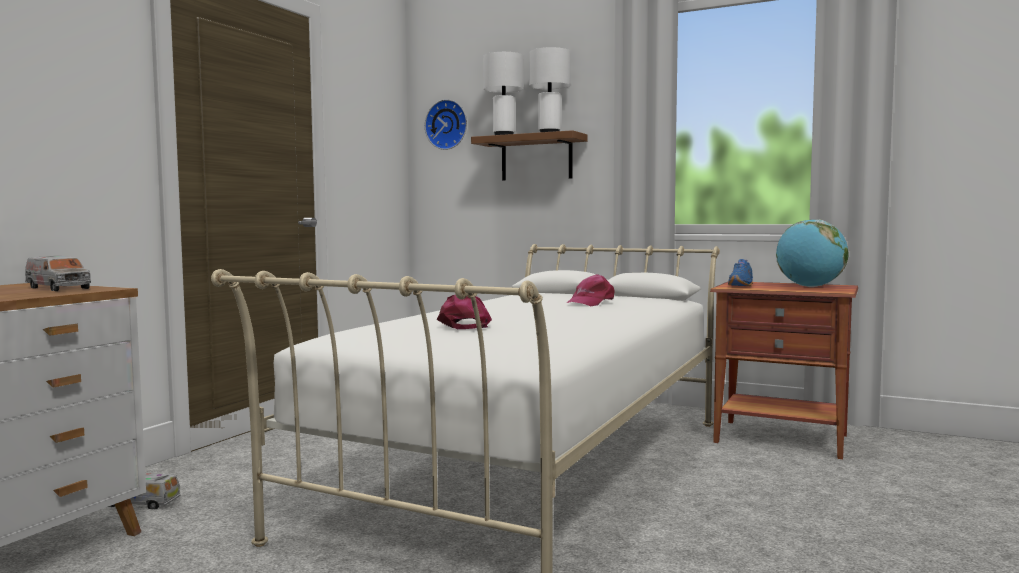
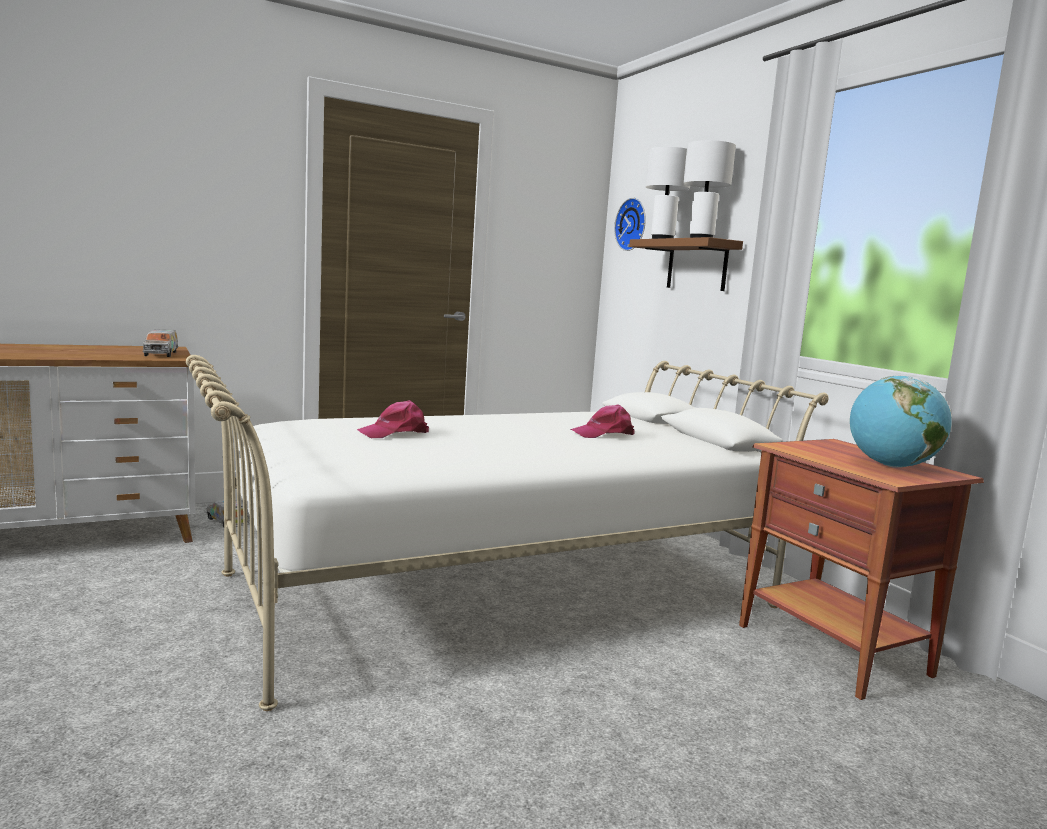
camera: 35 degrees right, 5 degrees up
(465, 325) = (395, 433): pink cap -> pink cap turned 150 degrees counterclockwise
(742, 285) = (811, 447): blue shoe -> none

